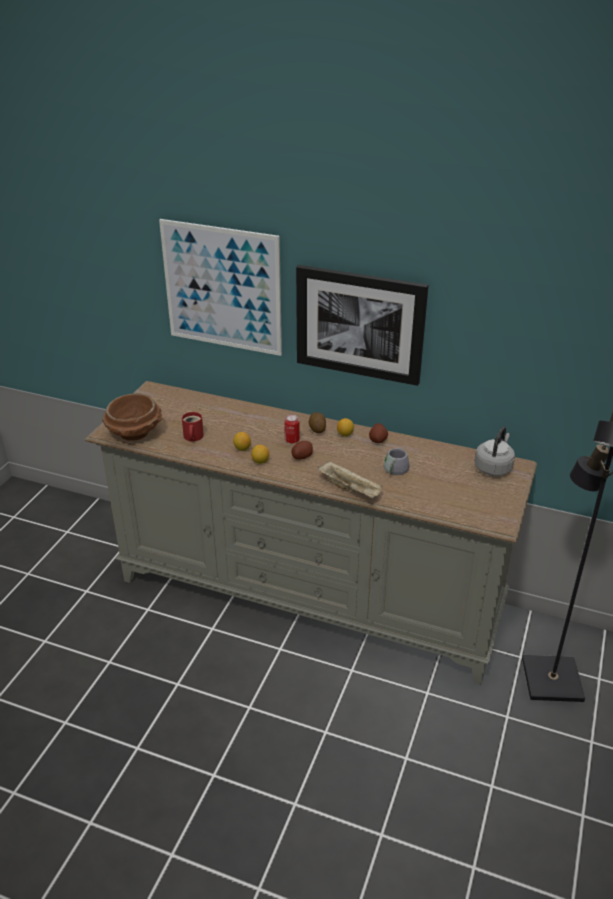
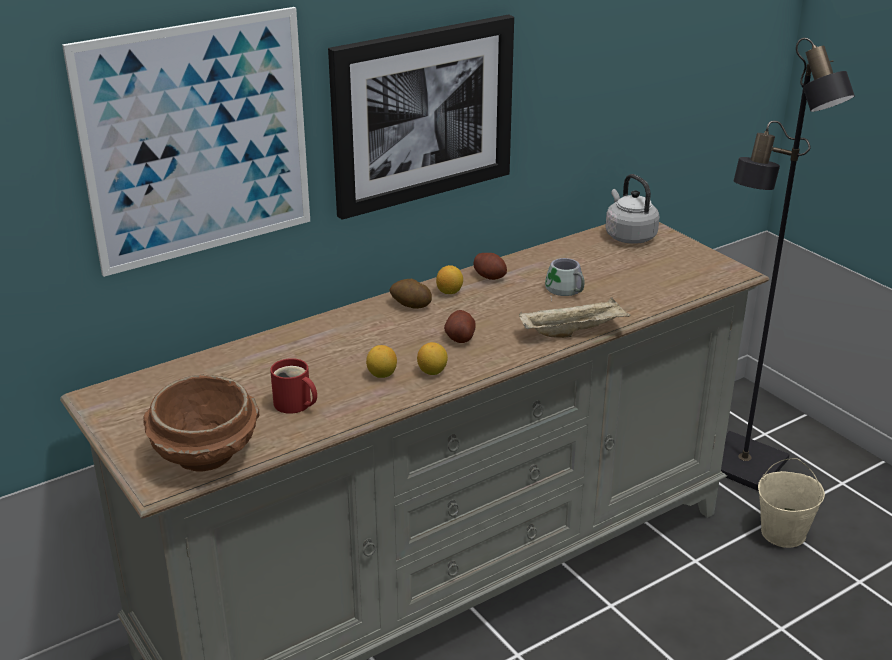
camera: 55 degrees left, 5 degrees down
(292, 440) = (412, 331): can -> none
(499, 727) = (783, 533): none -> beige bucket

